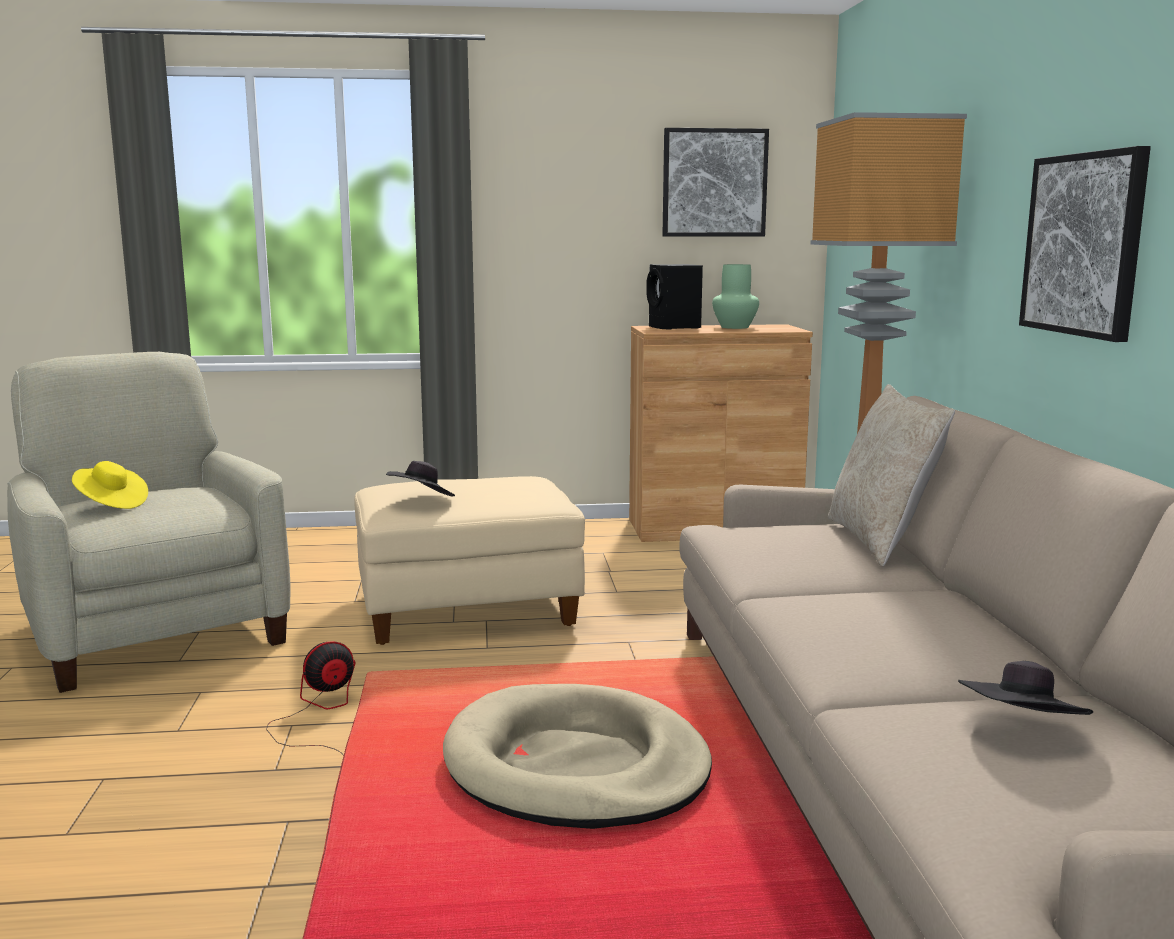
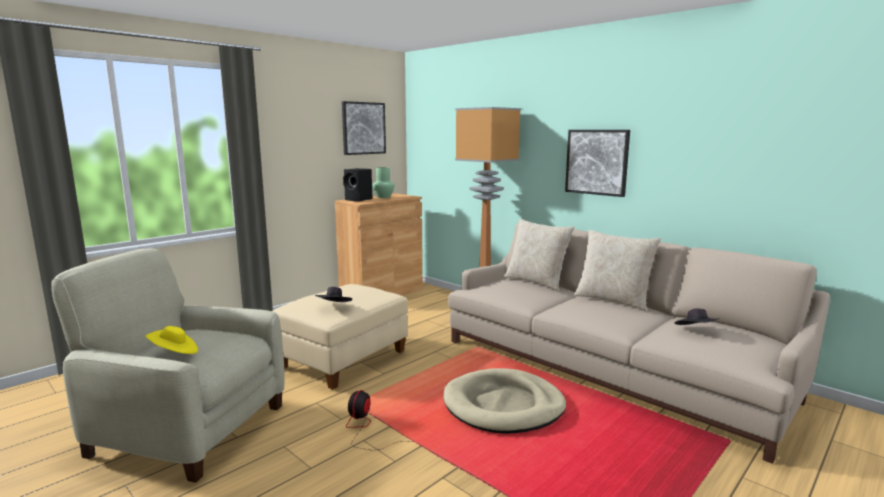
camera: 40 degrees left, 0 degrees up
(975, 613) = (613, 300): none -> beige pillow

